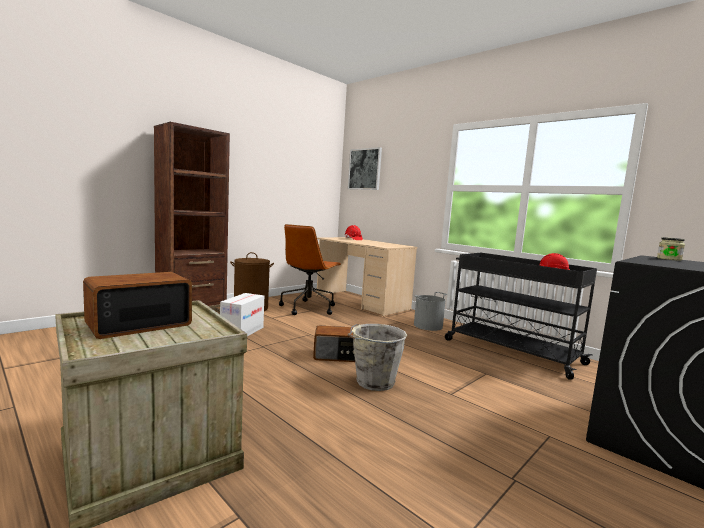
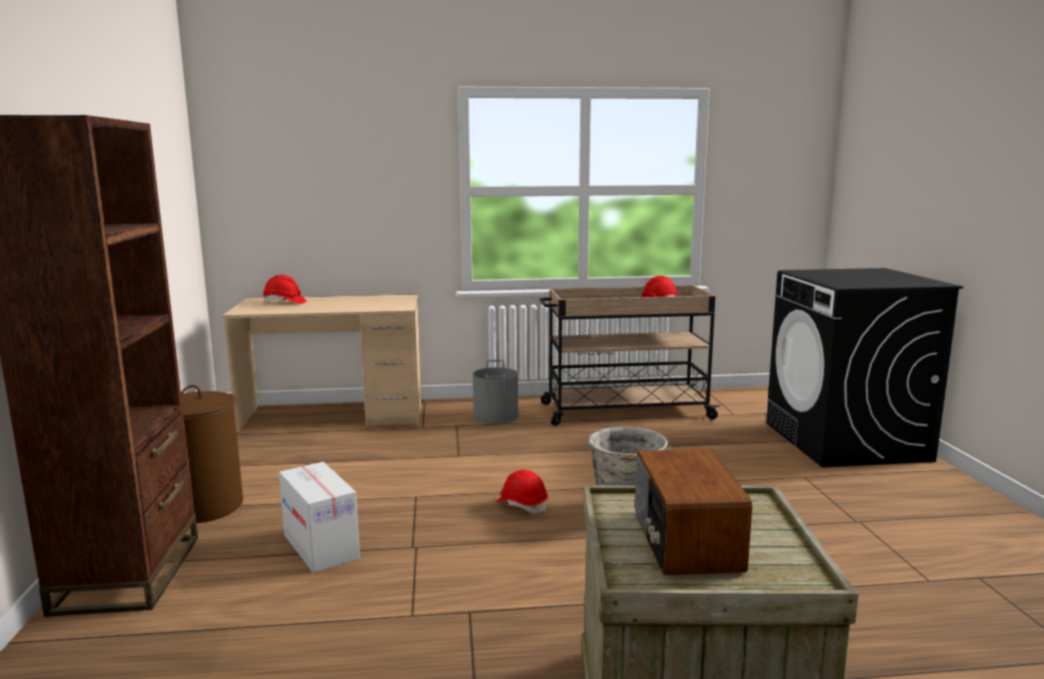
camera: 50 degrees left, 5 degrees up
(308, 308) = (291, 460): brown office chair -> none
(337, 356) = (522, 505): radio -> red hard hat
(365, 169) = (265, 158): picture -> none
(510, 351) = (624, 411): black cart -> beige cart
(669, 259) = (812, 272): jar -> none

